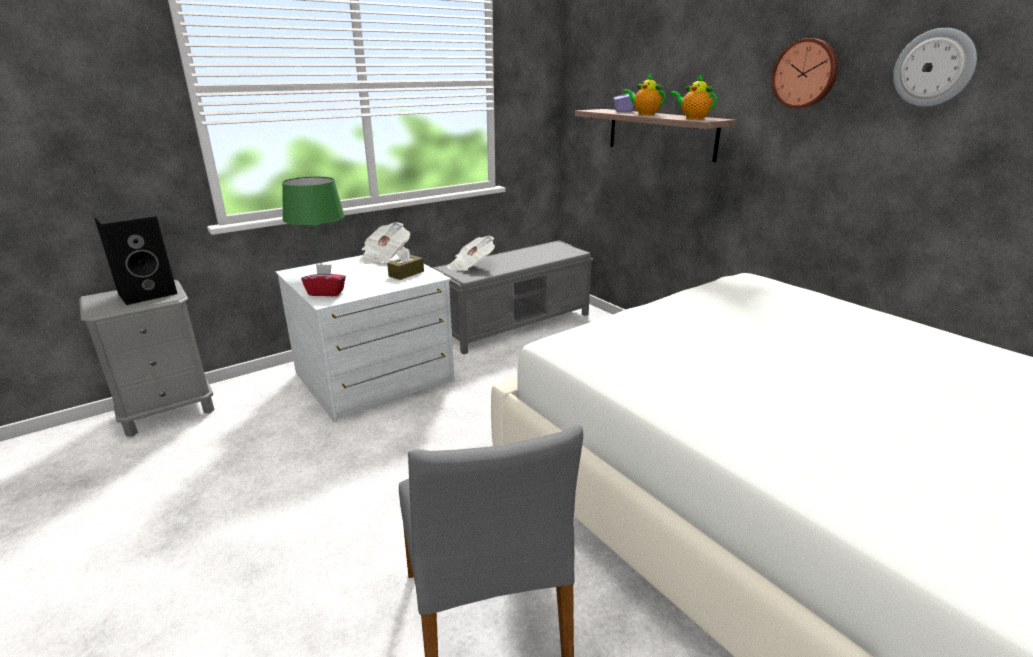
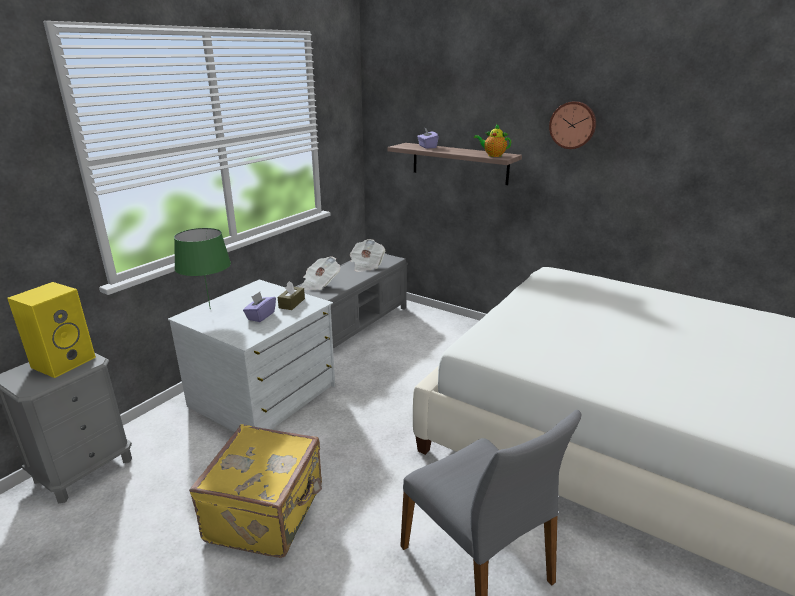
camera: 20 degrees left, 0 degrees up
(149, 293) = (64, 361): black speaker -> yellow speaker
(295, 495) = (267, 513): none -> yellow suitcase
(326, 293) = (238, 333): red tissue box -> none
(363, 281) = (260, 316): none -> purple tissue box
(384, 257) = (257, 290): newspaper -> newspaper (366, 265)
(644, 114) = (450, 151): teapot -> none
(934, 68) = (659, 126): wall clock -> none

